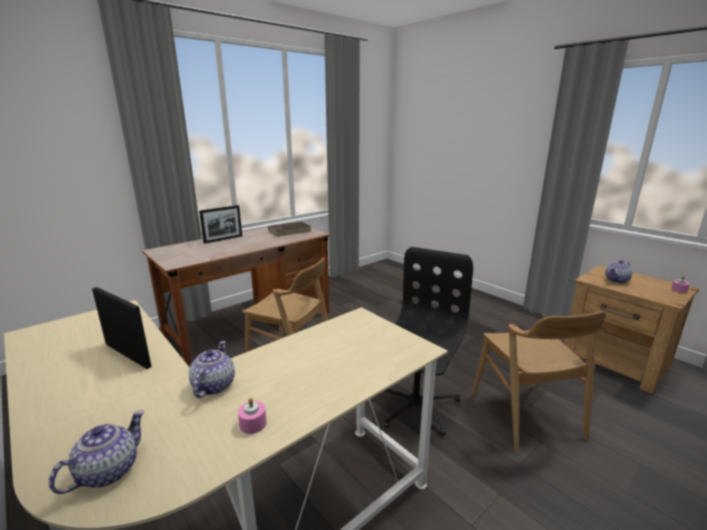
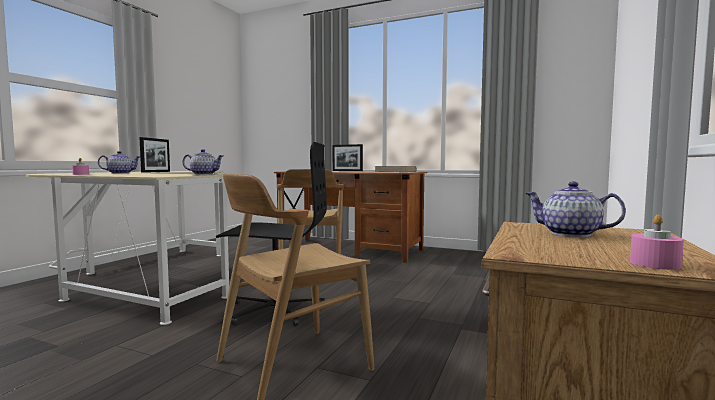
camera: 65 degrees right, 15 degrees down
(107, 471) = (59, 173): teapot -> teapot (203, 174)

